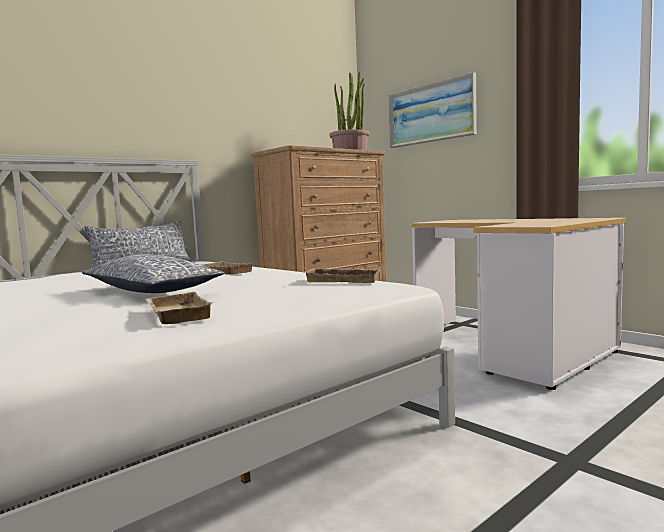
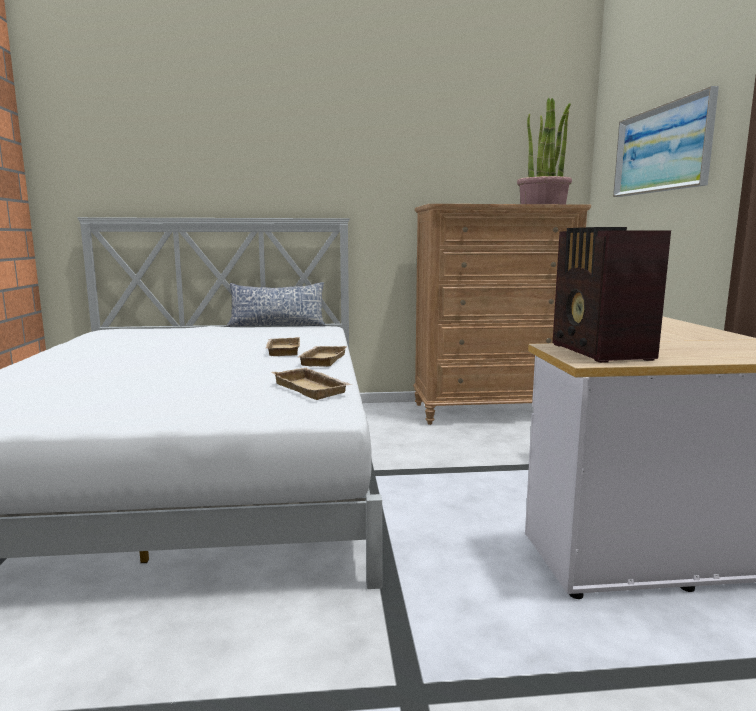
camera: 35 degrees right, 5 degrees up
(151, 291) = (161, 366): pillow -> none
(175, 314) = (84, 400): beige tray -> beige tray (321, 360)
(527, 224) = (600, 352): none -> radio

